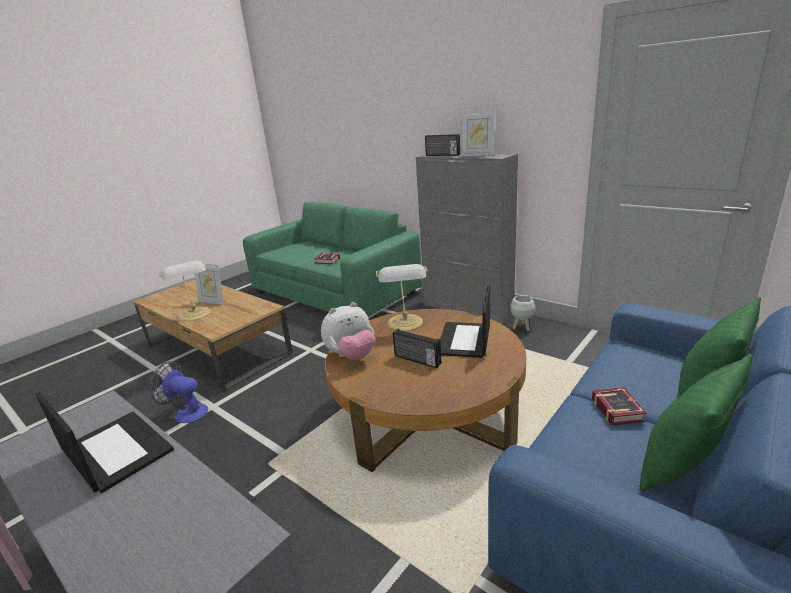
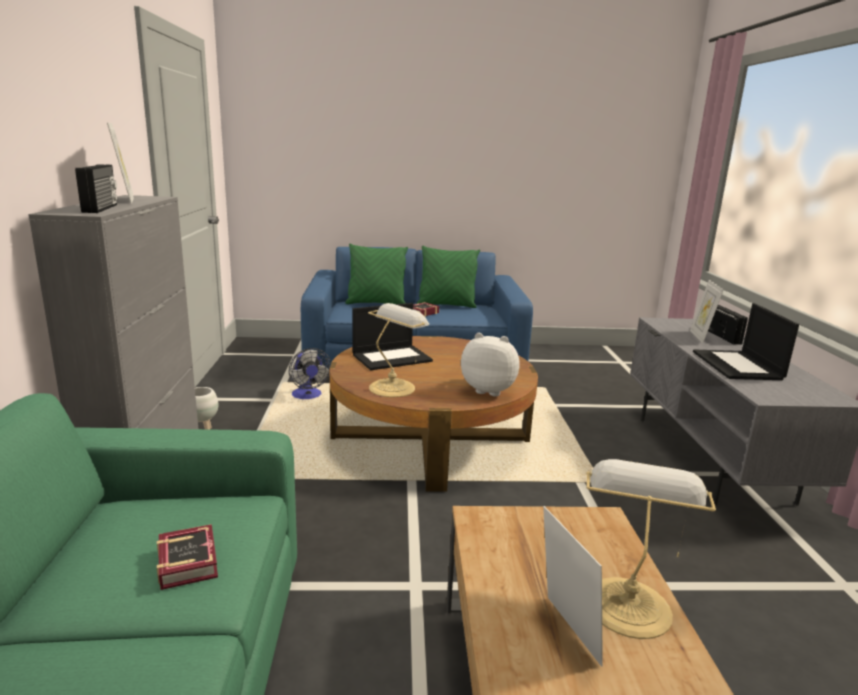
camera: 135 degrees left, 5 degrees down
(162, 515) = (700, 337): none -> picture frame
(186, 412) = (679, 602): fan -> fan (308, 396)
(417, 360) = (451, 365): radio -> radio (724, 336)

